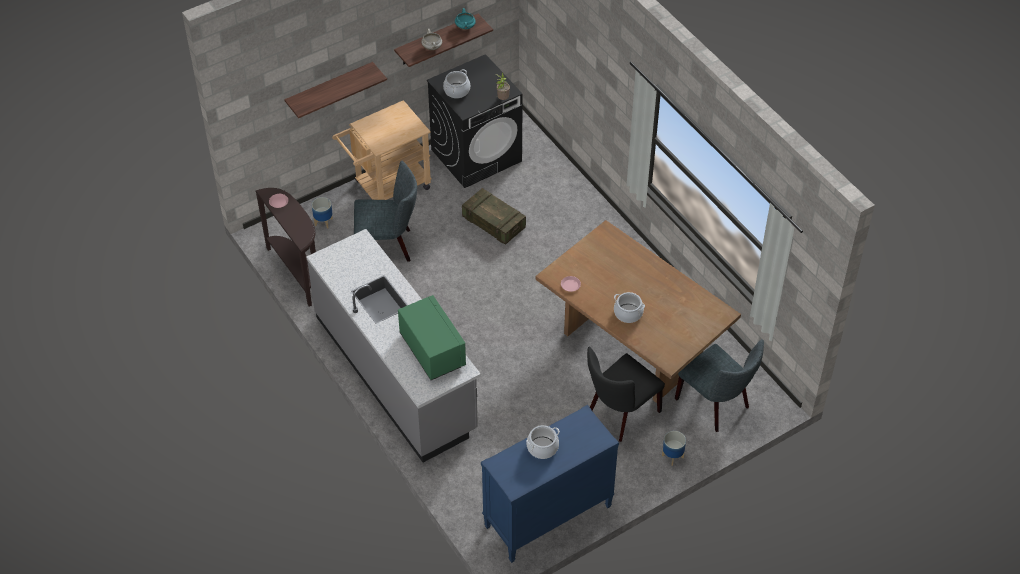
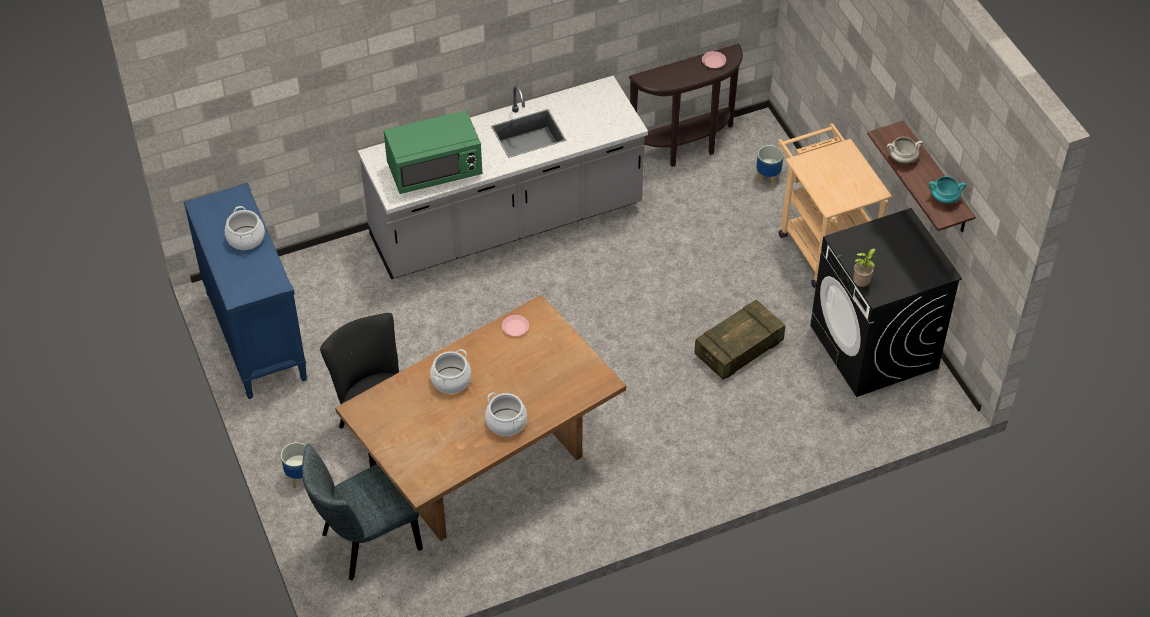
camera: 100 degrees right, 0 degrees up
(329, 89) = (850, 70): shelf -> none
(388, 246) = (715, 236): grey chair -> none
(456, 91) = (884, 236): cooking pot -> cooking pot (506, 422)

